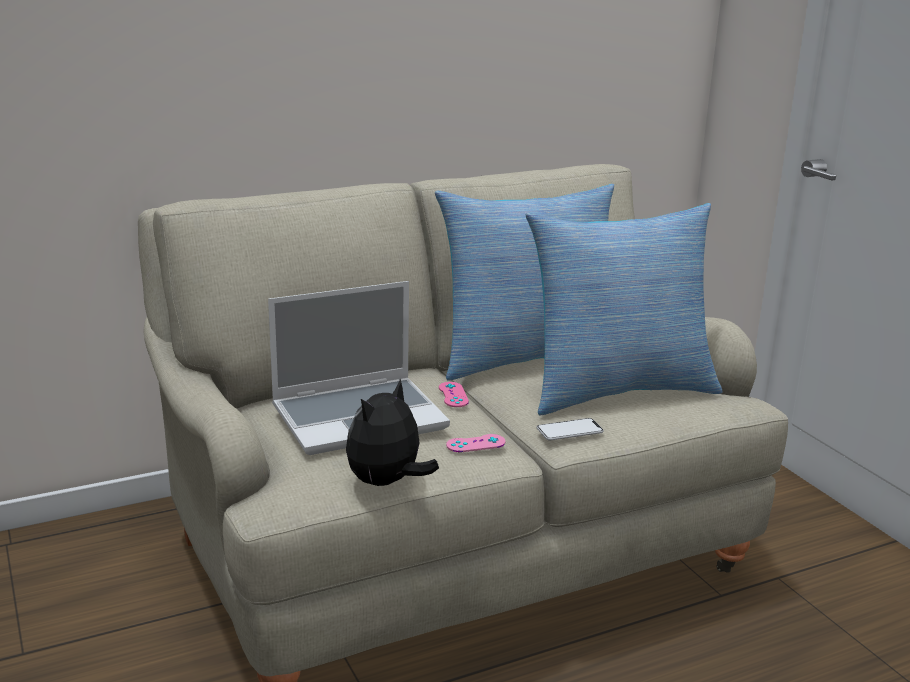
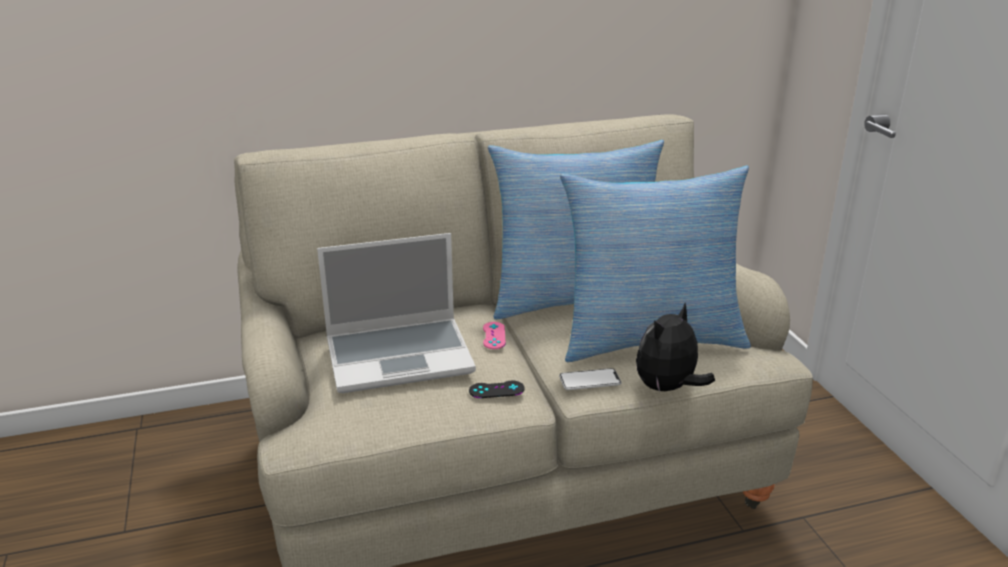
camera: 10 degrees right, 5 degrees up
(387, 483) = (403, 426): plush toy -> plush toy (667, 388)
(475, 444) = (496, 390): pink game controller -> black game controller

